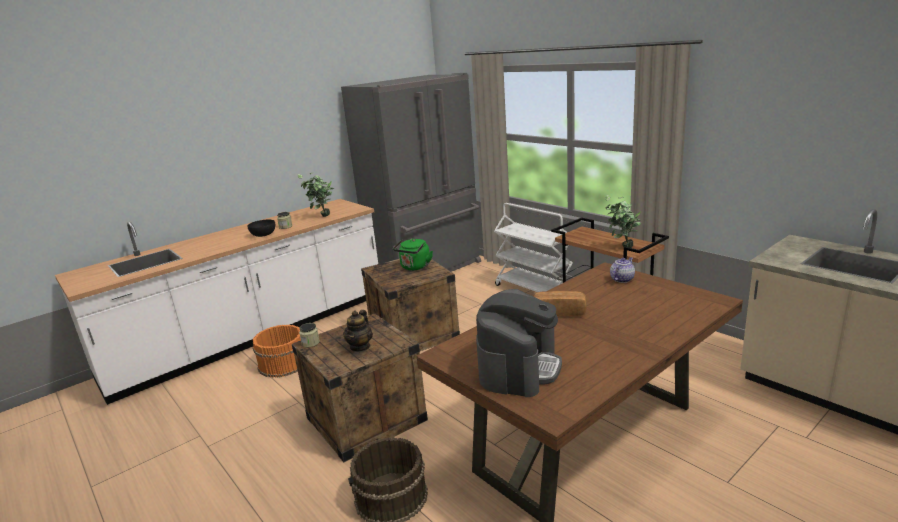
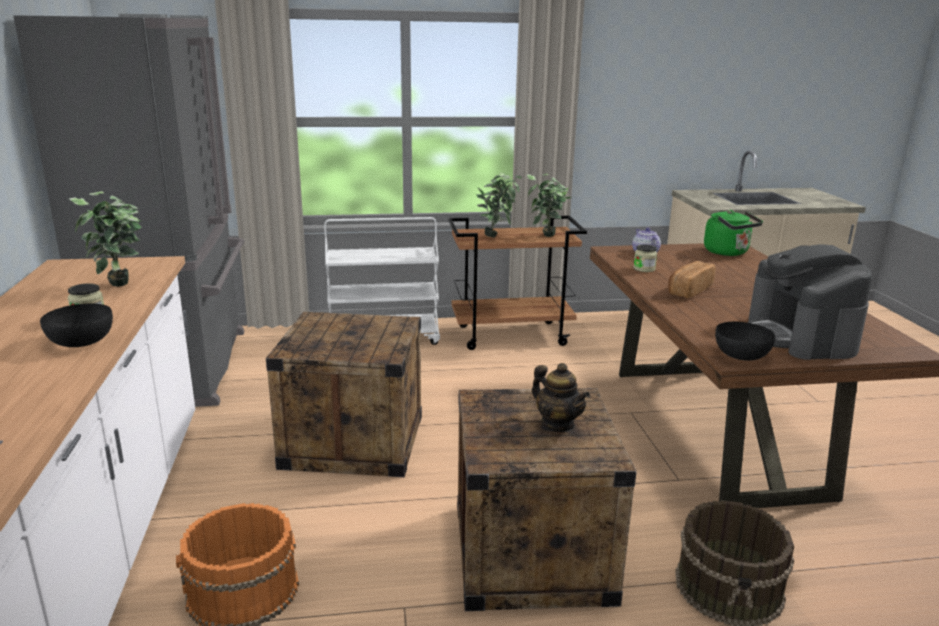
camera: 60 degrees left, 0 degrees up
(310, 343) = (490, 457): jar -> jar (644, 269)
(414, 267) = (348, 328): green kettle -> green kettle (728, 252)
(450, 355) = (740, 355): none -> black bowl
(519, 367) = (801, 336): coffee machine -> coffee machine turned 150 degrees counterclockwise
(593, 238) = (497, 236): none -> potted plant

